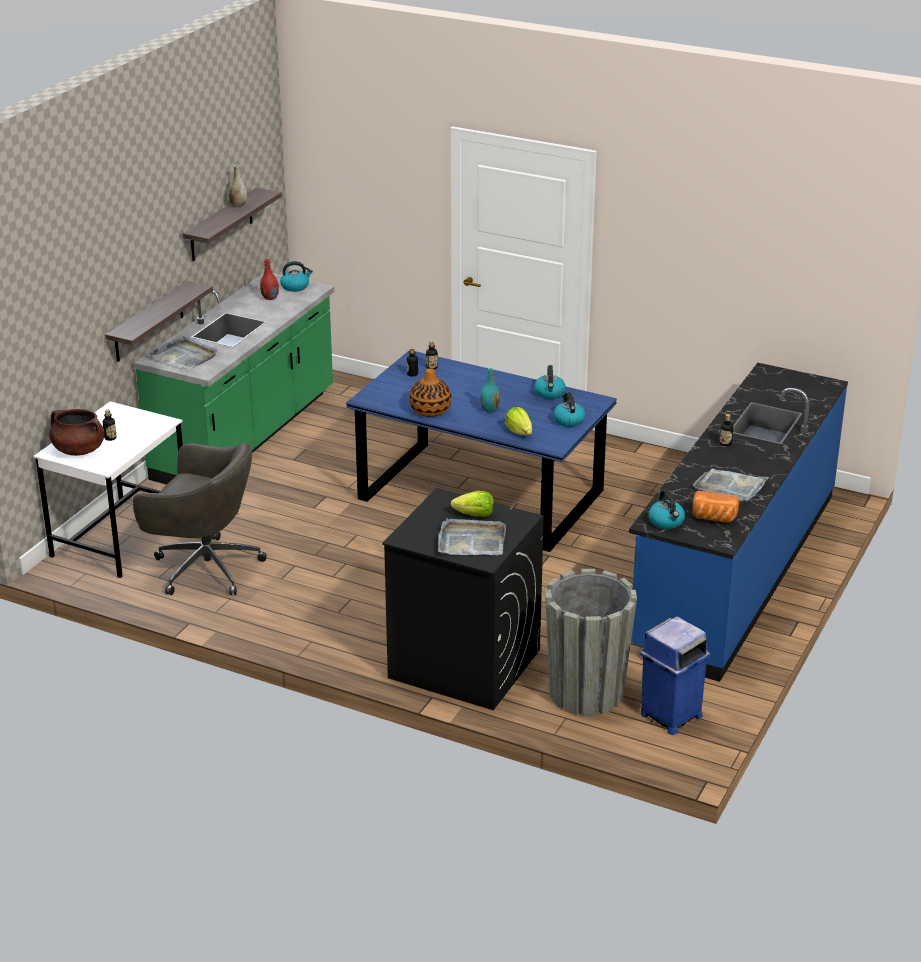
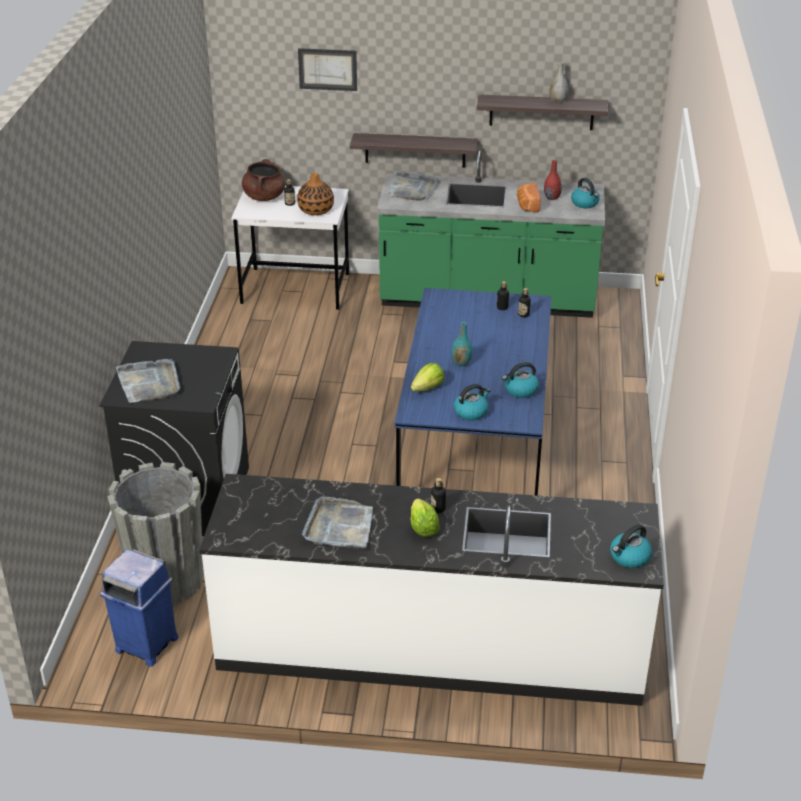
camera: 70 degrees right, 5 degrees up
(80, 274) = (327, 69): none -> picture
(204, 567) = (273, 335): grey office chair -> none
(430, 410) = (437, 331): vase -> vase (316, 210)
(474, 515) = (196, 376): lettuce -> lettuce (423, 527)
(666, 522) = (247, 495): kettle -> kettle (629, 557)
(713, 518) = (268, 525): bread -> bread (527, 206)
(734, 570) = (431, 647): blue counter -> white counter

